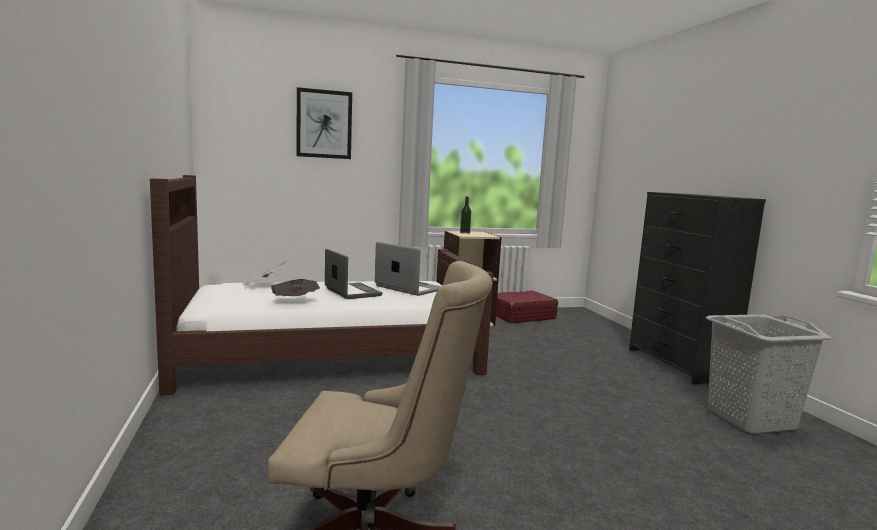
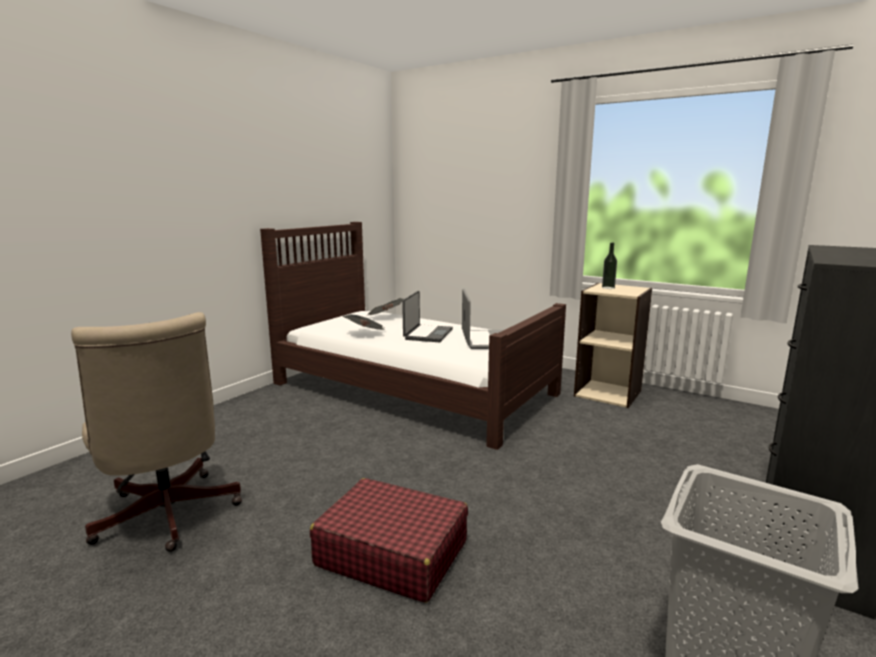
camera: 50 degrees right, 5 degrees up
(324, 124) = (487, 167): picture -> none
(521, 316) = (695, 406): red suitcase -> red suitcase (391, 553)

